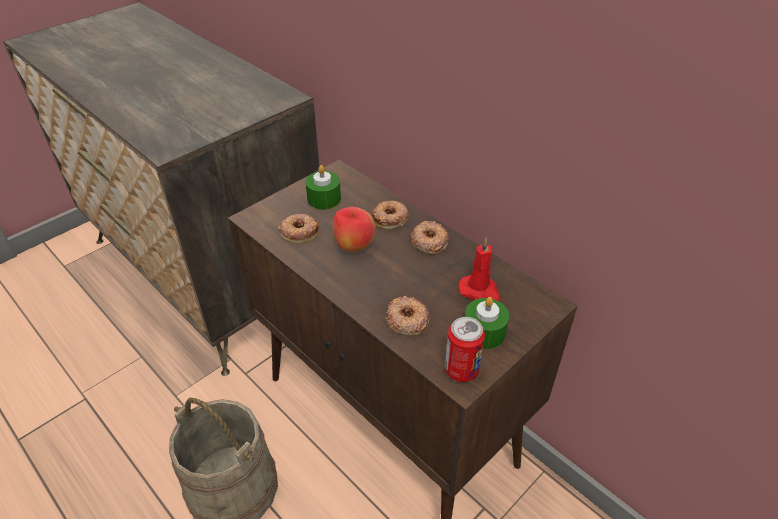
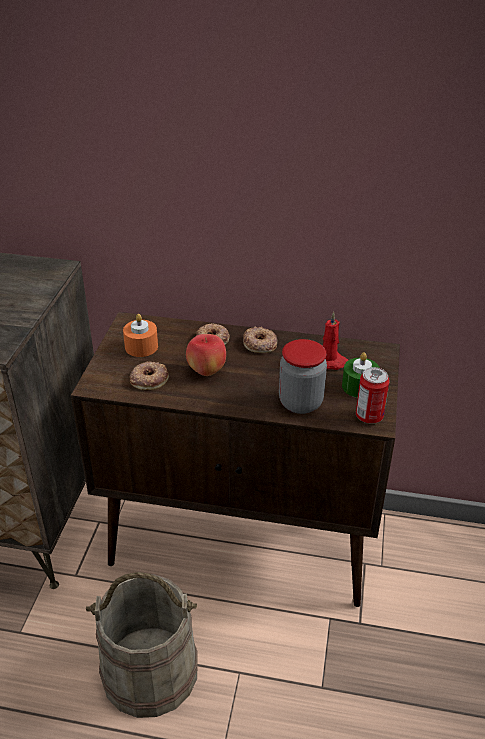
camera: 35 degrees left, 5 degrees down
(324, 199) = (141, 347): green candle -> orange candle
(407, 320) = (300, 403): donut -> jar

